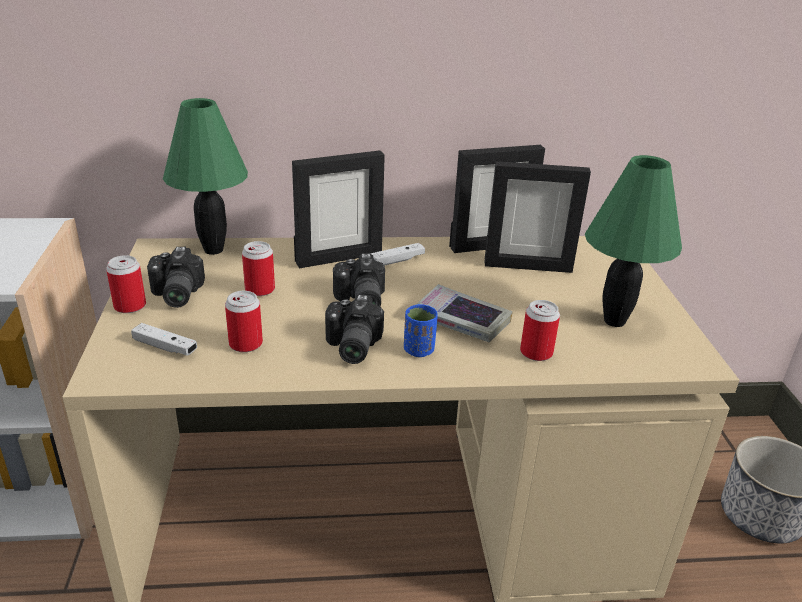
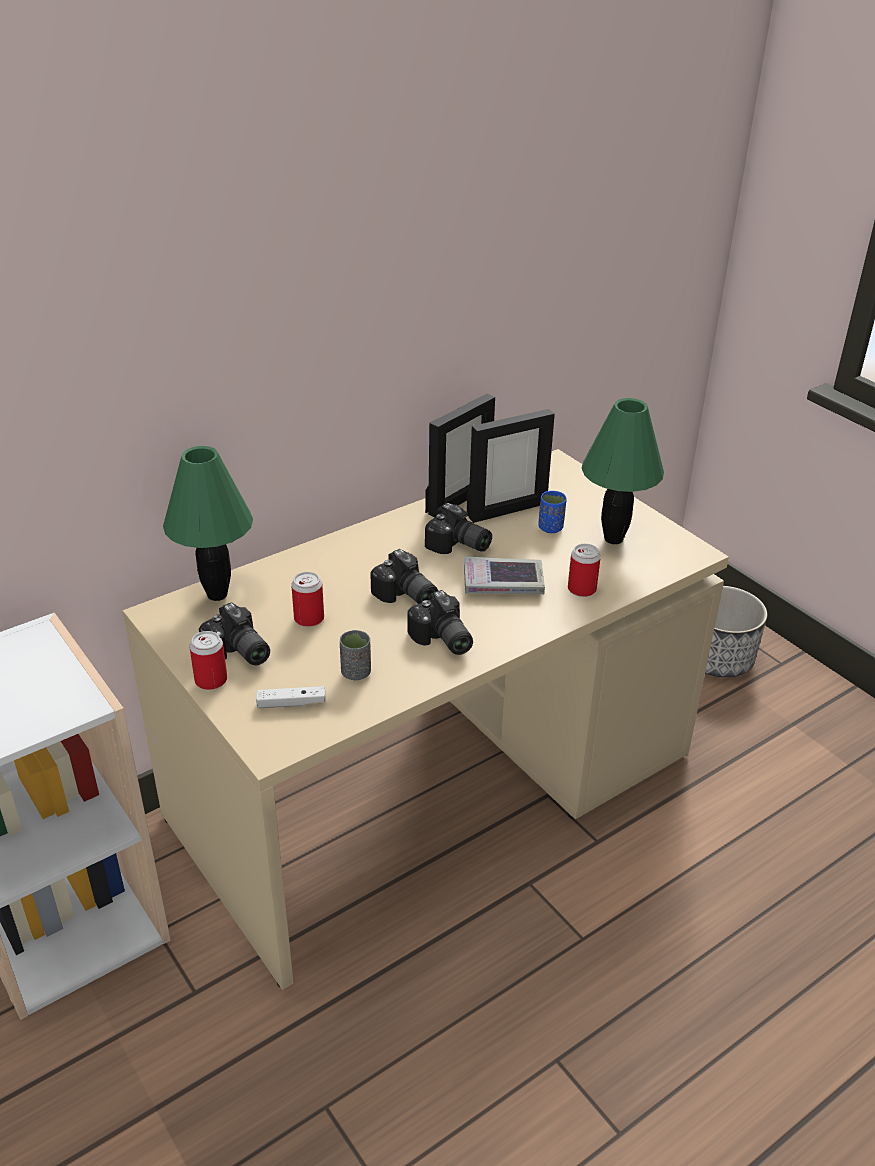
camera: 30 degrees left, 5 degrees up
(246, 344) = (356, 673): can -> grey cup
(338, 257) = (342, 559): picture frame -> none
(397, 260) = (396, 544): white game controller -> none
(419, 350) = (496, 622): blue cup -> blue cup (550, 528)
(451, 279) = (458, 546): none -> camera

